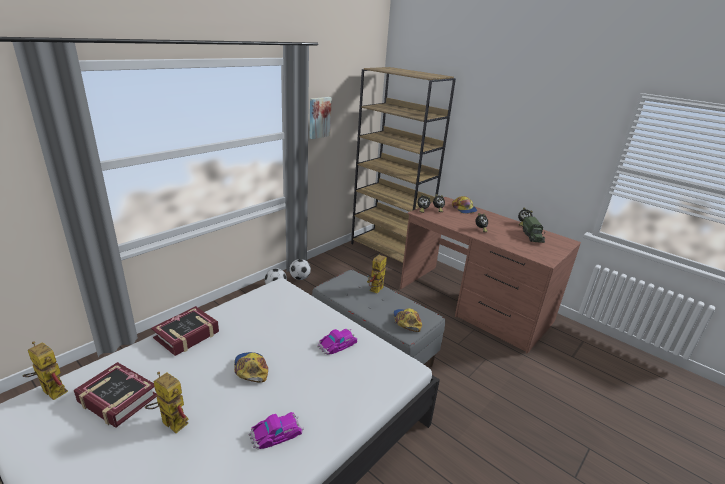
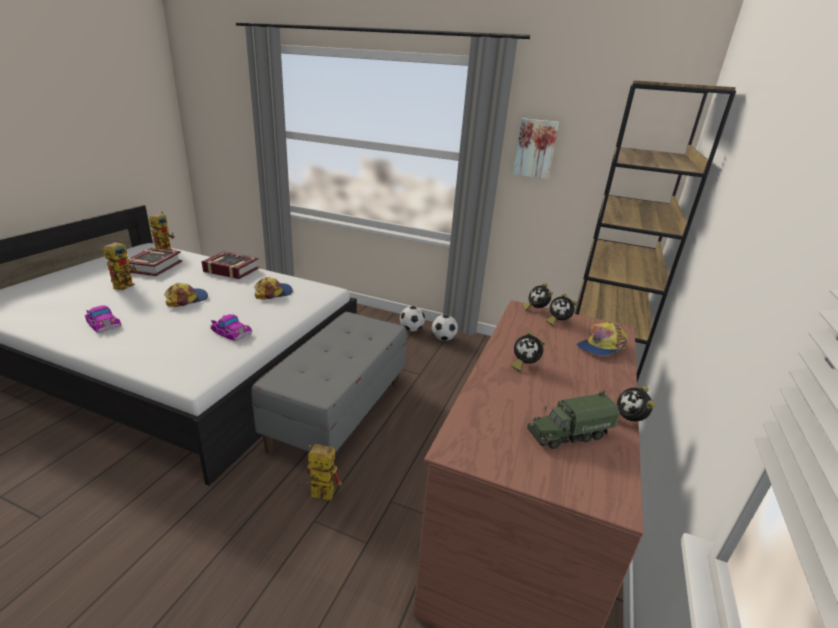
camera: 70 degrees right, 0 degrees up
(376, 291) = (363, 348): toy robot -> toy robot (317, 494)
(406, 321) = (303, 377): cap -> cap (273, 293)

